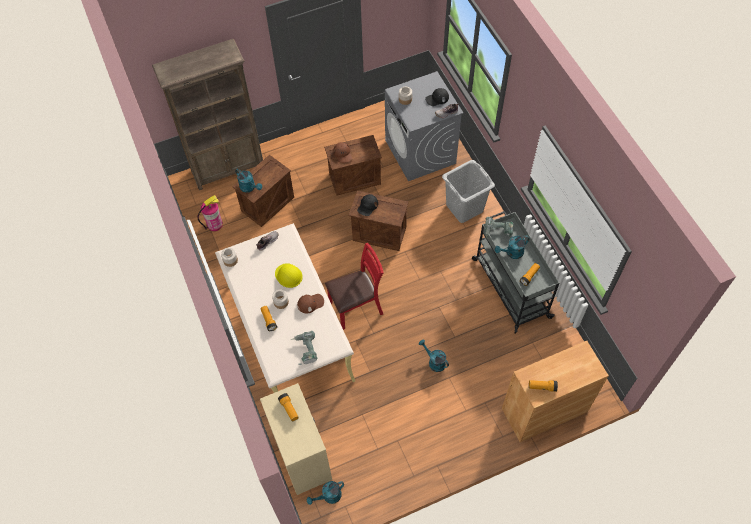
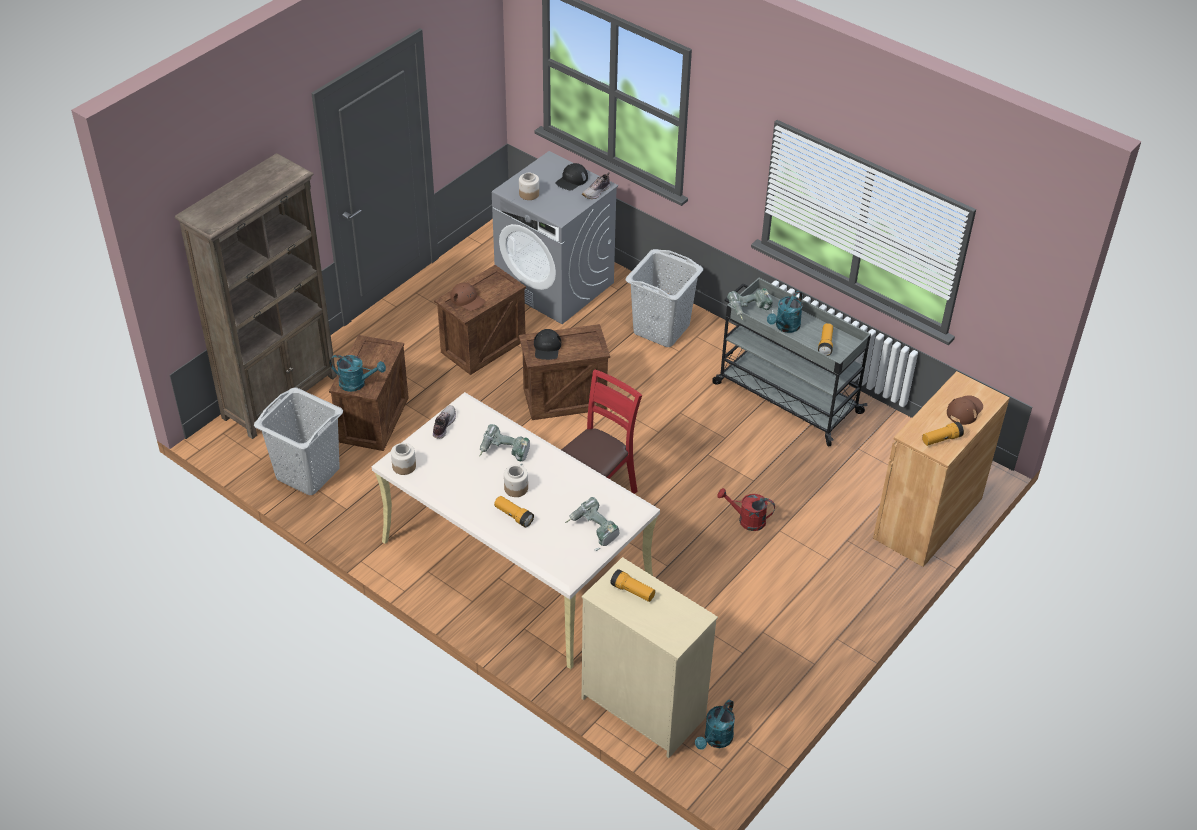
camera: 30 degrees left, 15 degrees down
(215, 224) = (308, 472): fire extinguisher -> grey laundry basket
(288, 275) = (504, 453): yellow hard hat -> power drill
(310, 303) = (559, 474): brown cap -> brown cap (964, 410)
(434, 362) = (746, 520): turquoise watering can -> red watering can

